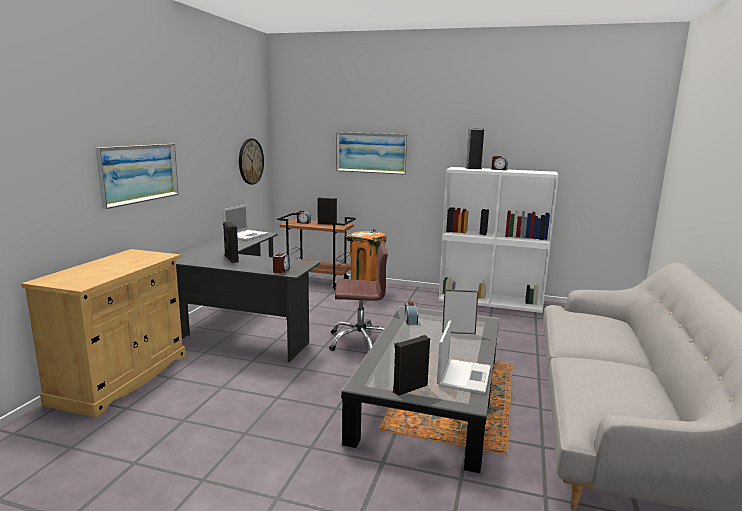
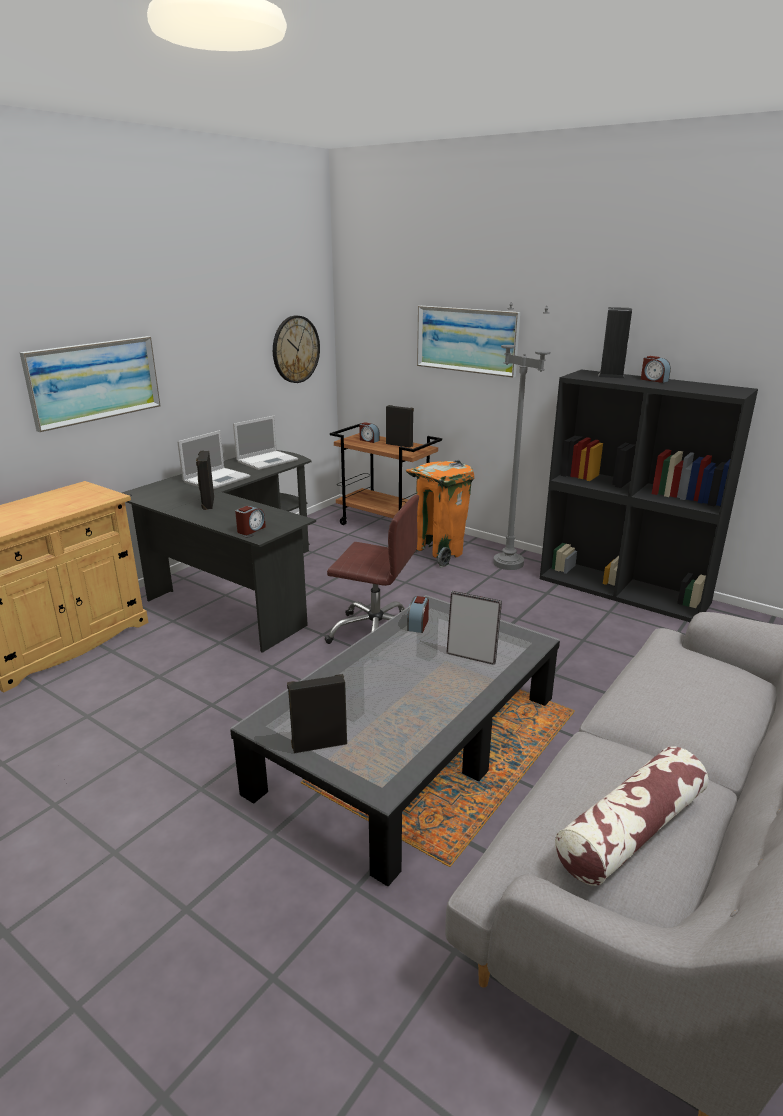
camera: 20 degrees right, 10 degrees up
(413, 294) = (508, 563): none -> grey floor lamp
(464, 375) = (414, 737): laptop -> laptop (217, 479)
(490, 301) = (624, 590): white bookcase -> black bookcase
(629, 391) = (631, 830): none -> pillow

